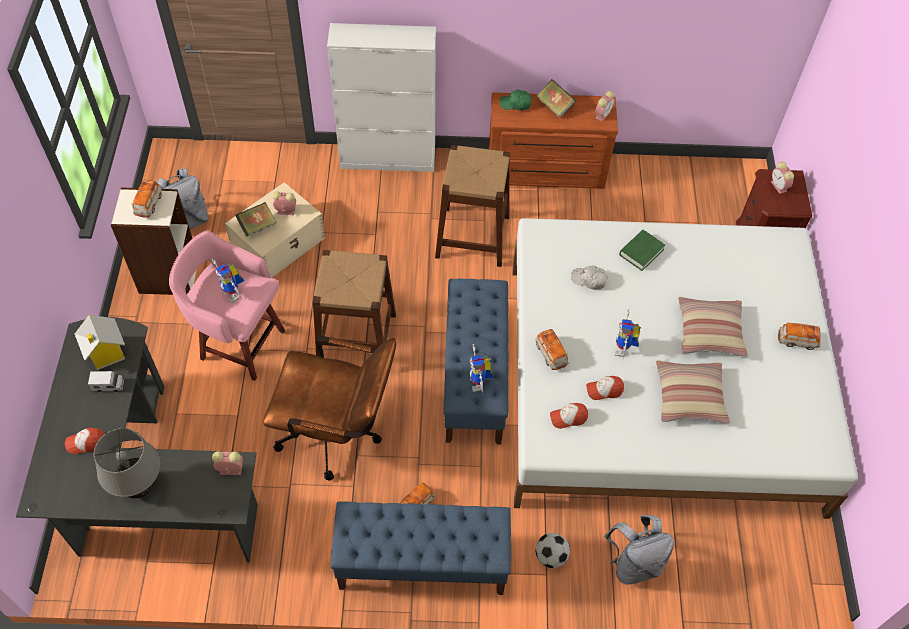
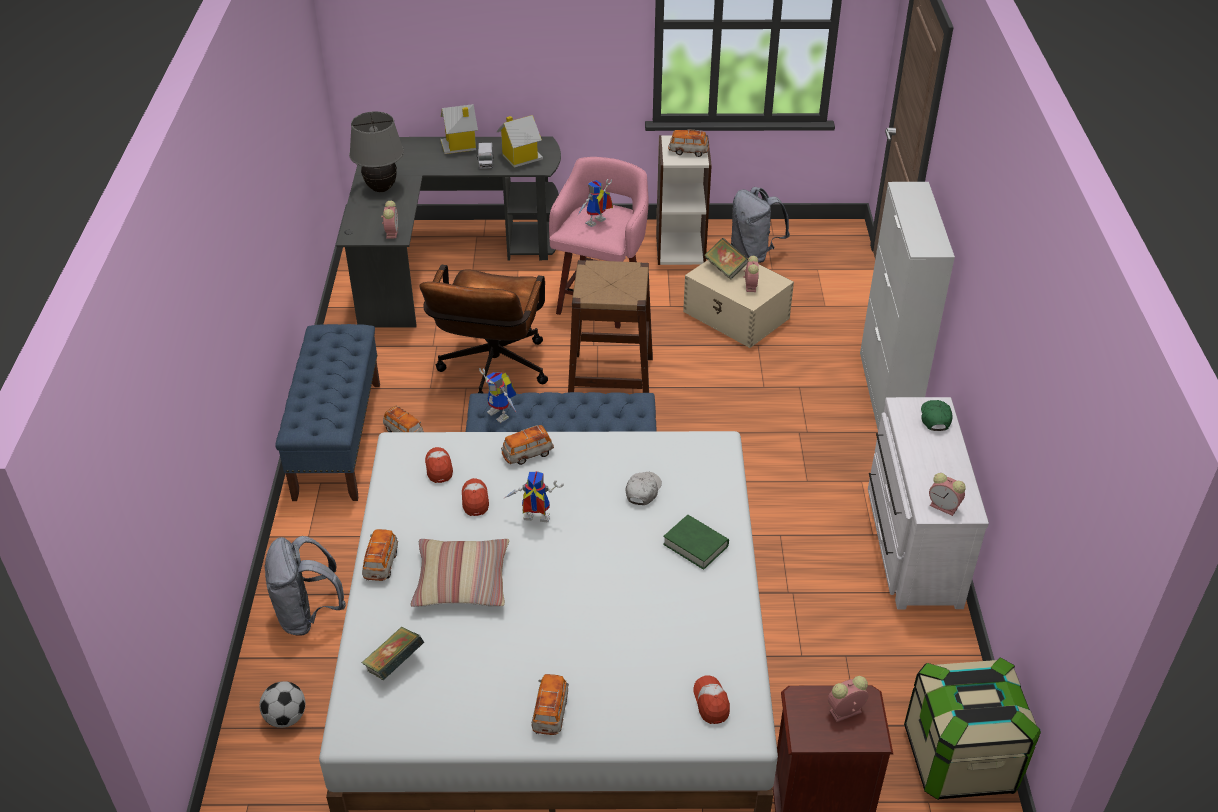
camera: 90 degrees right, 15 degrees down
(64, 411) = (460, 145): none -> toy house
(87, 443) = (428, 159): cap -> cap (711, 702)
(472, 236) = (777, 470): brown stool -> none
(479, 384) = (502, 414): toy robot -> toy robot turned 120 degrees counterclockwise
(546, 172) = (910, 543): brown dresser -> white dresser
(550, 556) = (329, 540): football -> football (286, 717)
(554, 106) = (943, 456): book -> book (394, 664)
(678, 453) = (381, 564): none -> toy car
(709, 331) = (564, 610): pillow -> none
(716, 178) = (959, 759): none -> storage box

